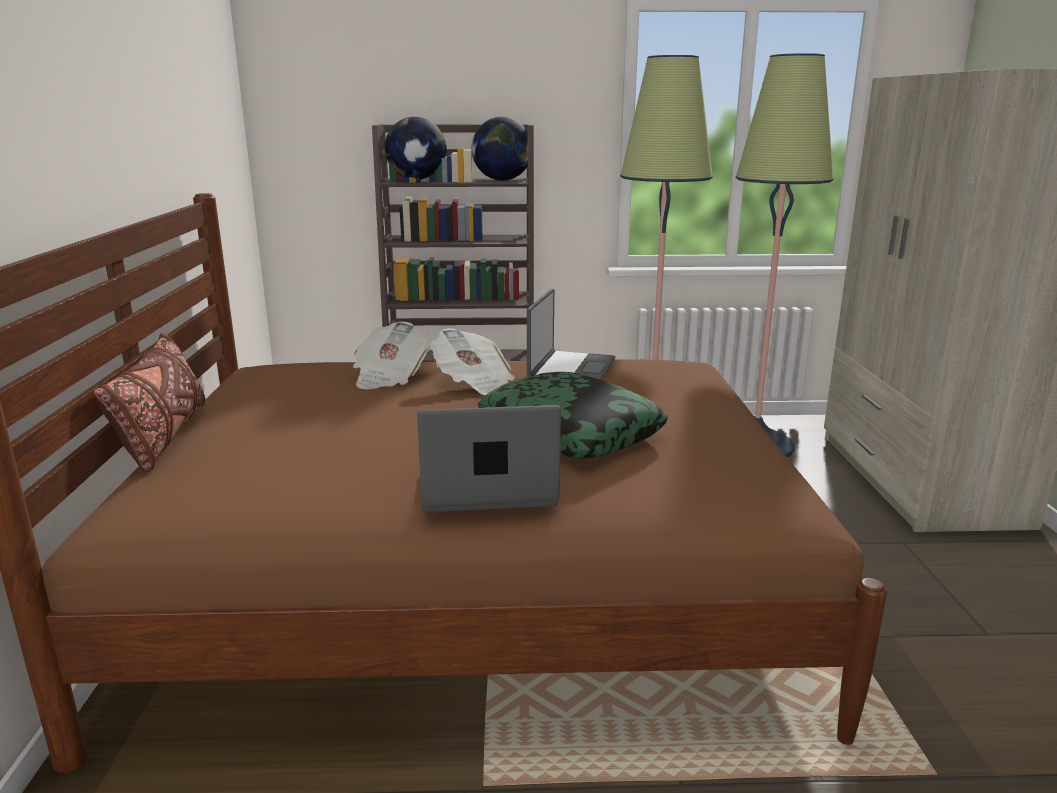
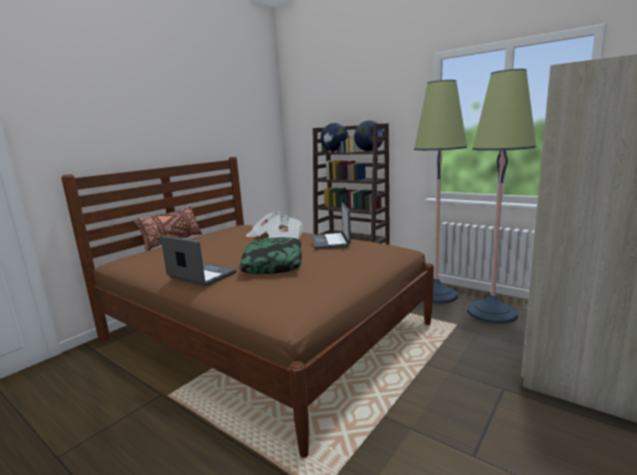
camera: 40 degrees right, 5 degrees down
(570, 371) = (331, 242): laptop -> laptop turned 120 degrees clockwise

